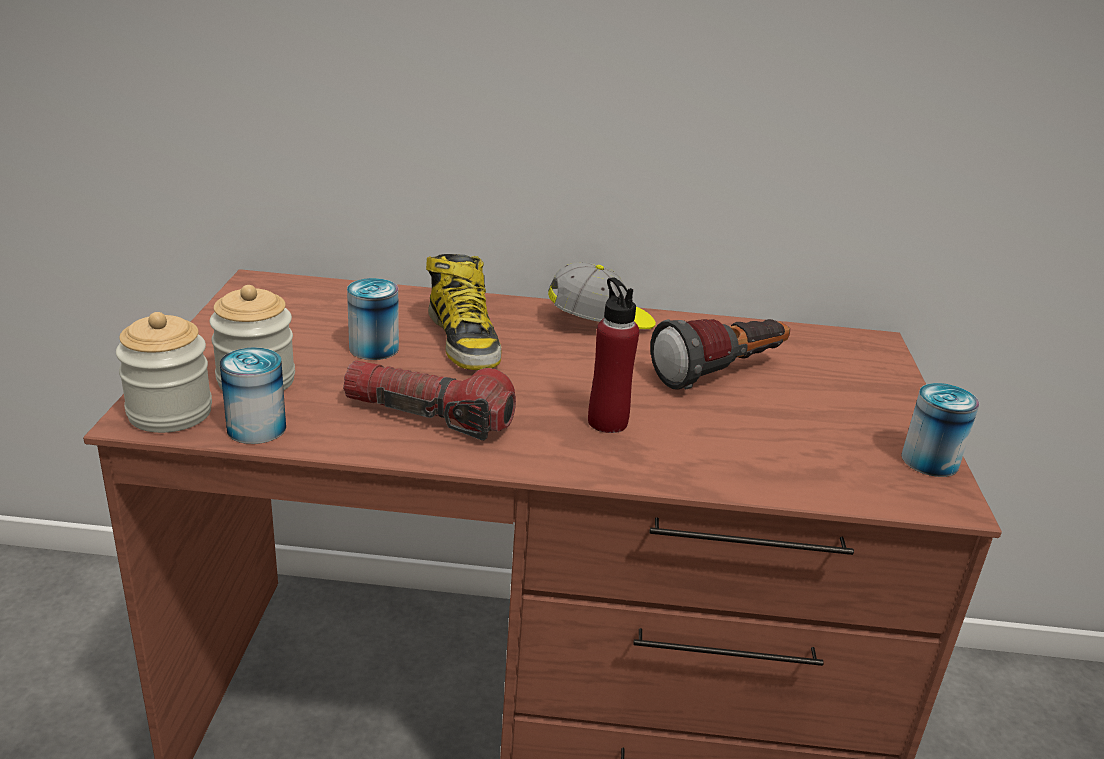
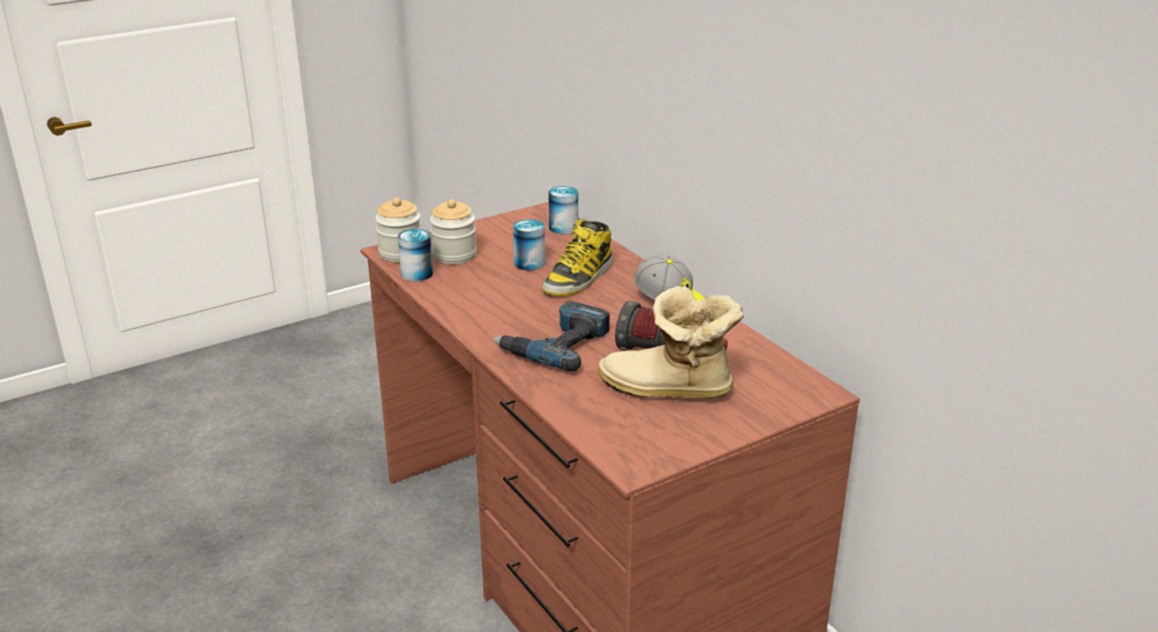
camera: 55 degrees right, 0 degrees up
(429, 416) = (488, 302): flashlight -> none
(607, 422) = (556, 345): red bottle -> power drill
(795, 407) = (668, 391): none -> boot
(929, 461) = (674, 450): can -> can (563, 228)

